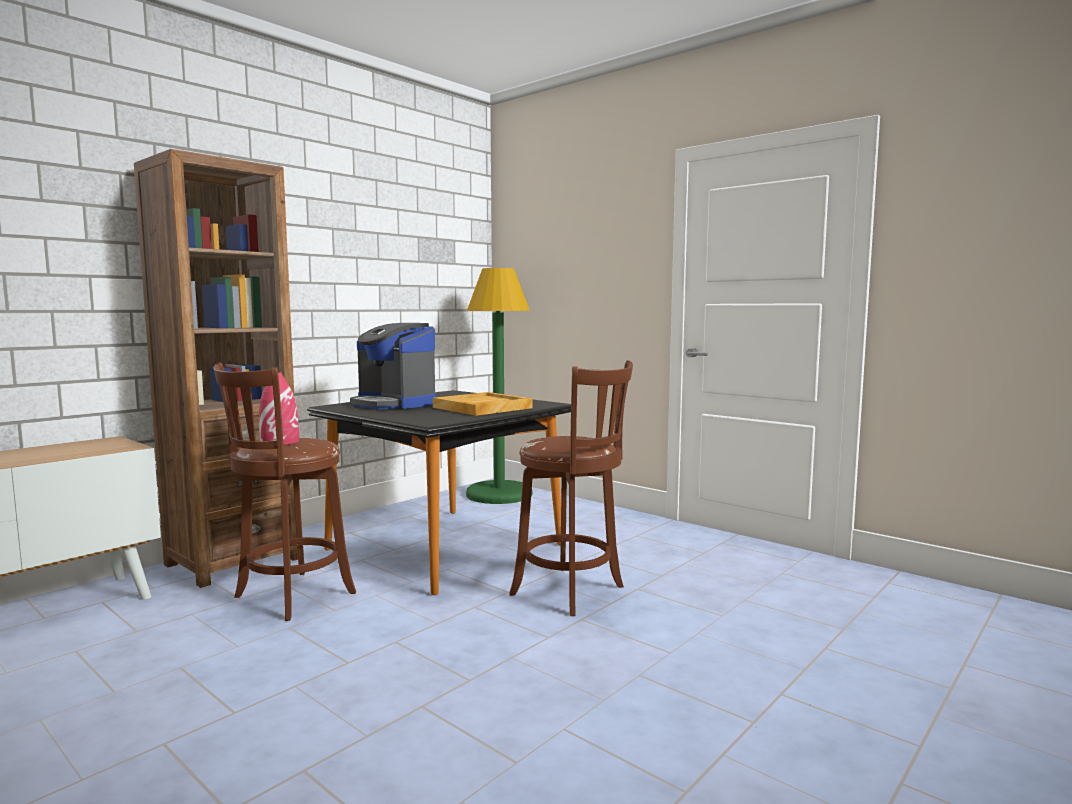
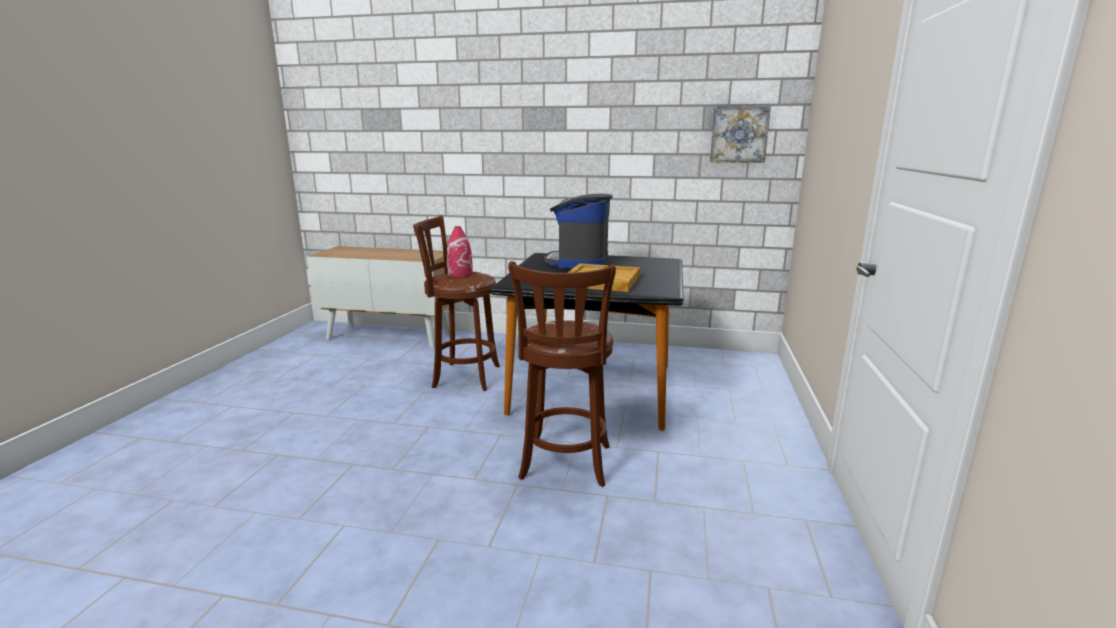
camera: 60 degrees right, 10 degrees up
(233, 561) = (495, 344): brown bookcase -> none
(448, 267) = (739, 134): none -> picture
(499, 494) = (739, 369): green floor lamp -> none

